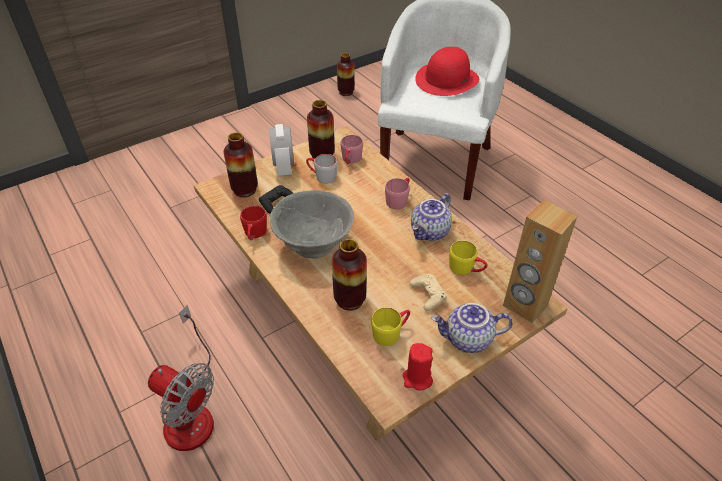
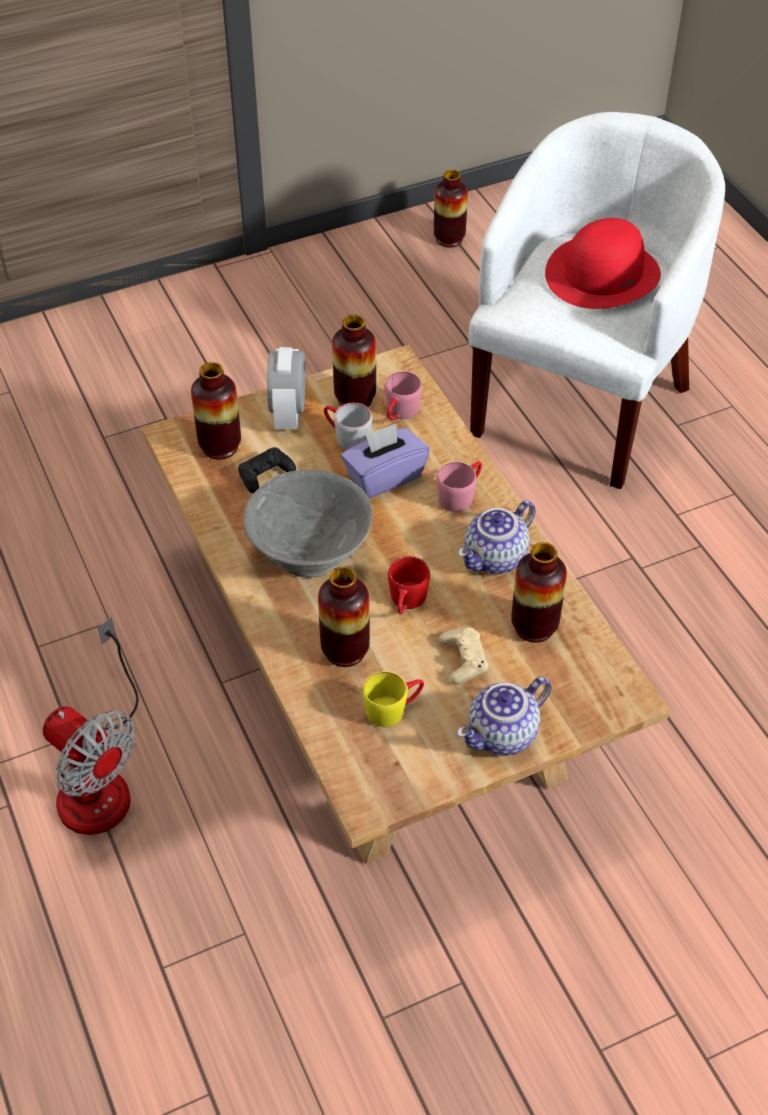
camera: 10 degrees right, 5 degrees up
(255, 234) = (223, 526): red mug -> red mug (406, 602)
(350, 195) = (384, 476): none -> purple tissue box
(417, 378) = (414, 779): red candle -> none
(466, 269) = (534, 627): yellow mug -> vase
(468, 340) = (502, 736): teapot -> teapot turned 45 degrees counterclockwise
(524, 305) = (605, 697): brown speaker -> none

